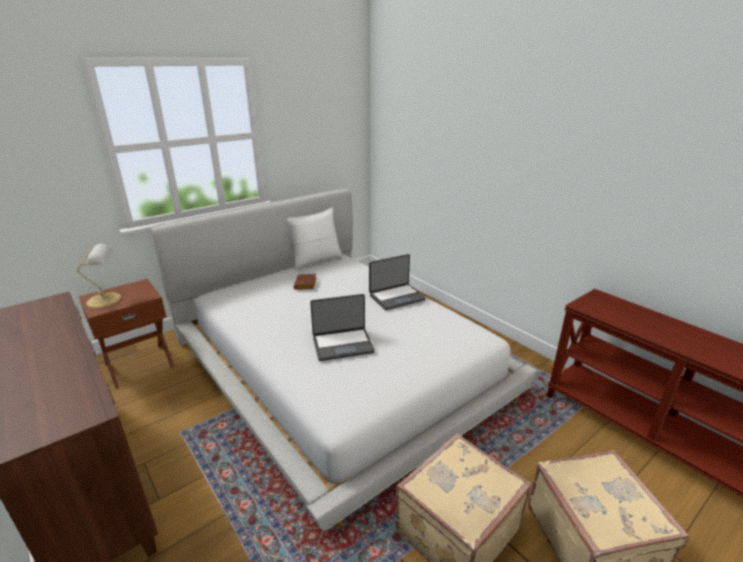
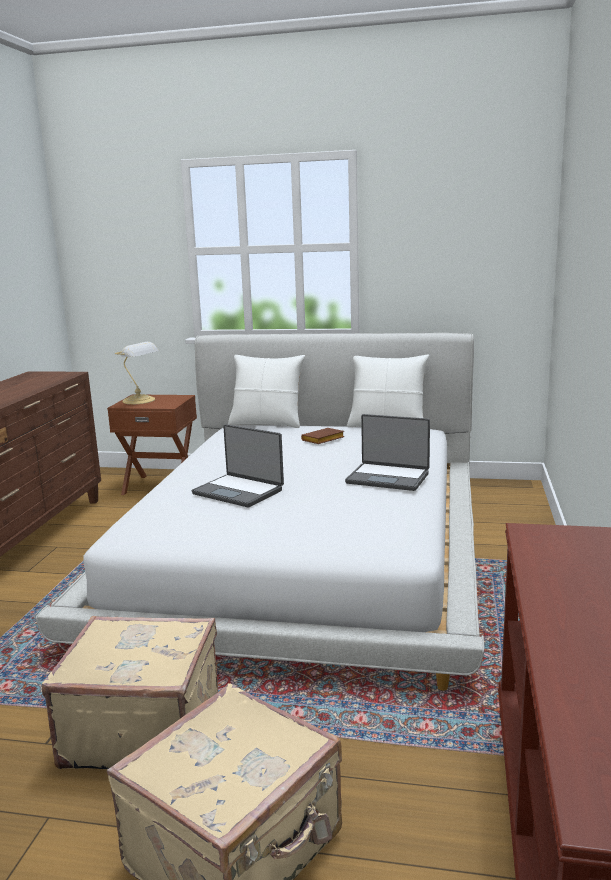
camera: 50 degrees right, 10 degrees down
(235, 284) = (267, 423): none -> white pillow

